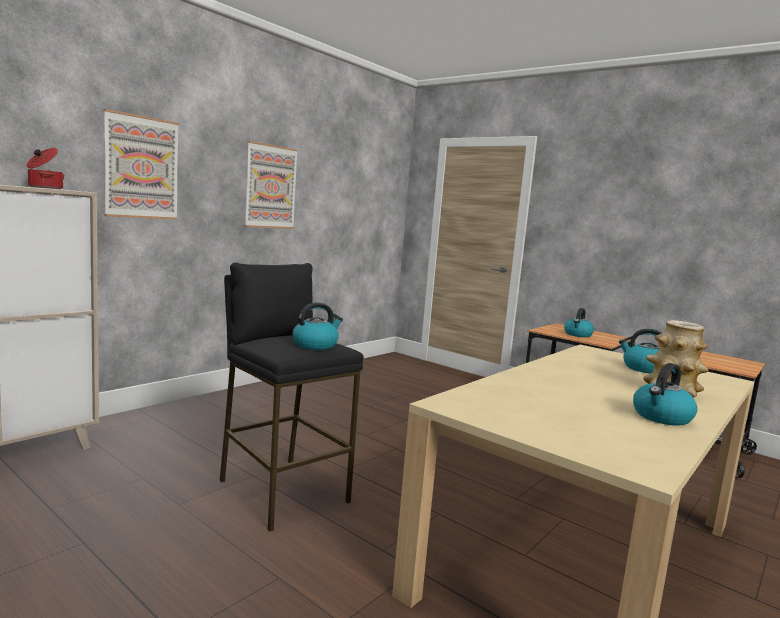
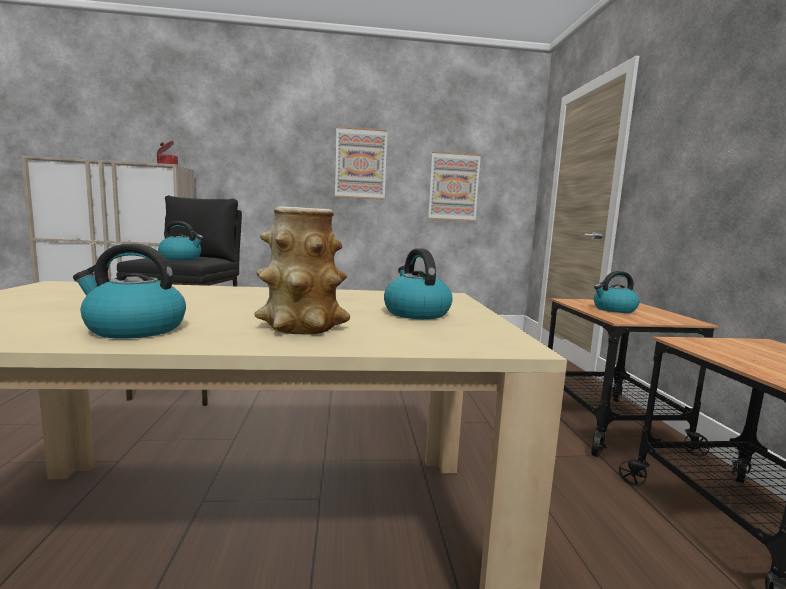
camera: 45 degrees right, 0 degrees up
(141, 167) = (248, 153): picture -> picture (453, 187)

